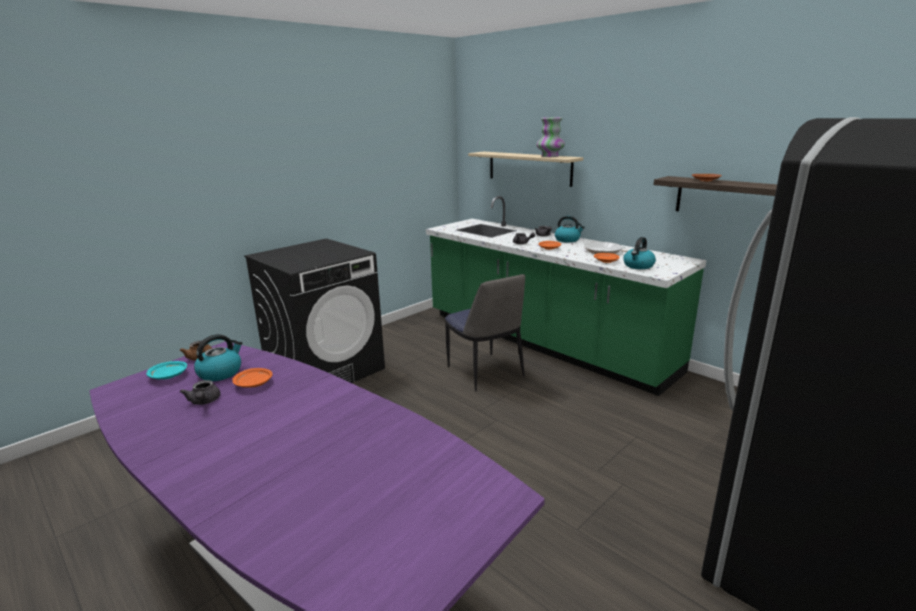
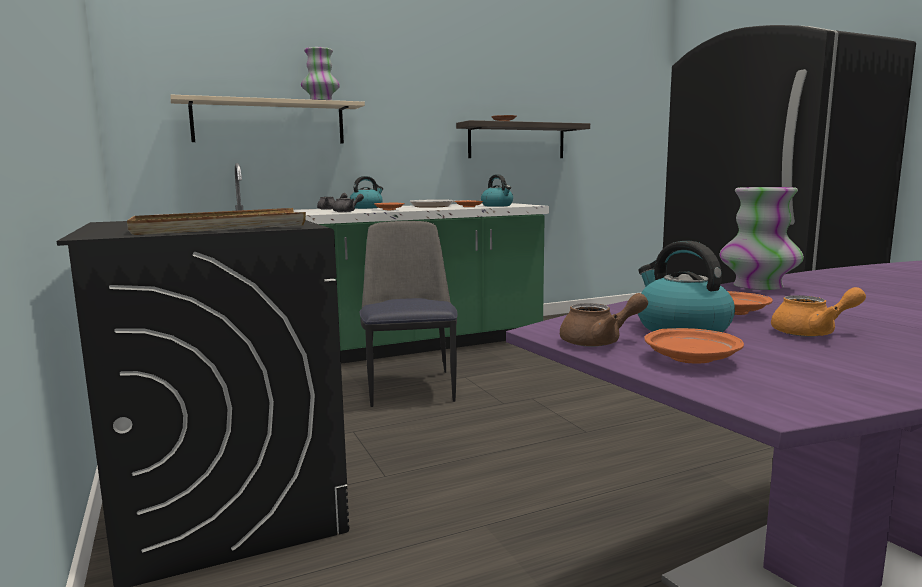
camera: 70 degrees left, 10 degrees down
(169, 376) = (691, 359): turquoise plate -> orange plate
(204, 402) = (812, 332): grey teapot -> orange teapot
(287, 260) = (219, 228): none -> beige tray
(335, 392) = (758, 286): none -> vase
(486, 373) = (410, 387): chair -> chair turned 90 degrees counterclockwise

